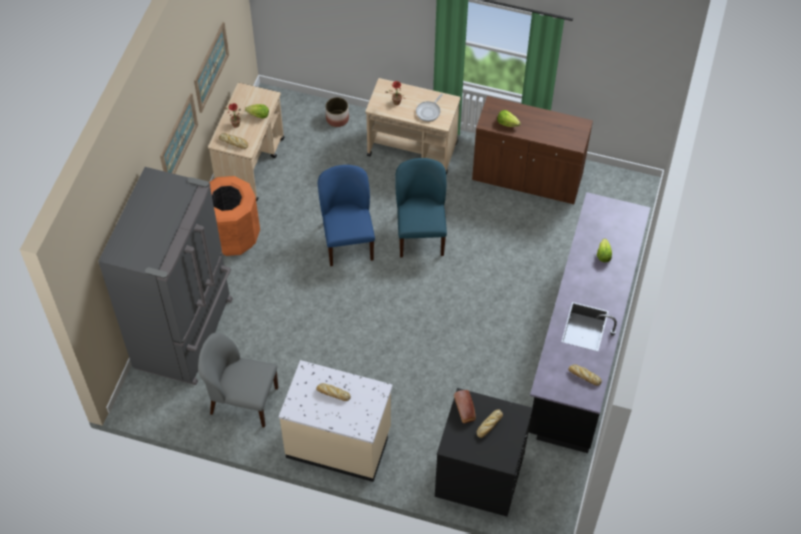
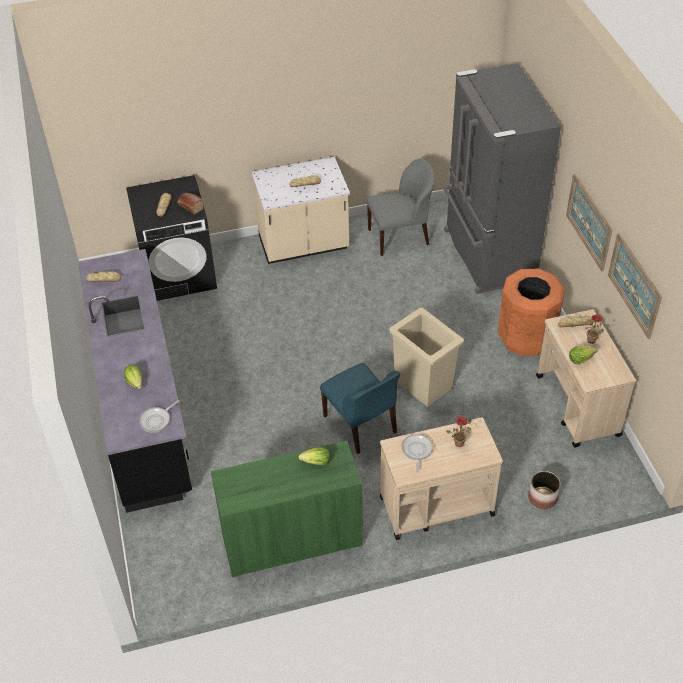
camera: 150 degrees right, 10 degrees down
(347, 240) = (423, 385): blue chair -> beige trash can
(527, 177) = (292, 540): brown cabinet -> green cabinet
(602, 214) = (157, 420): none -> frying pan

